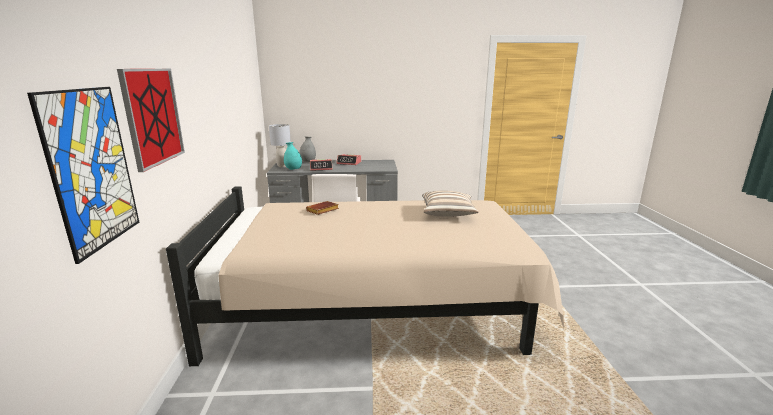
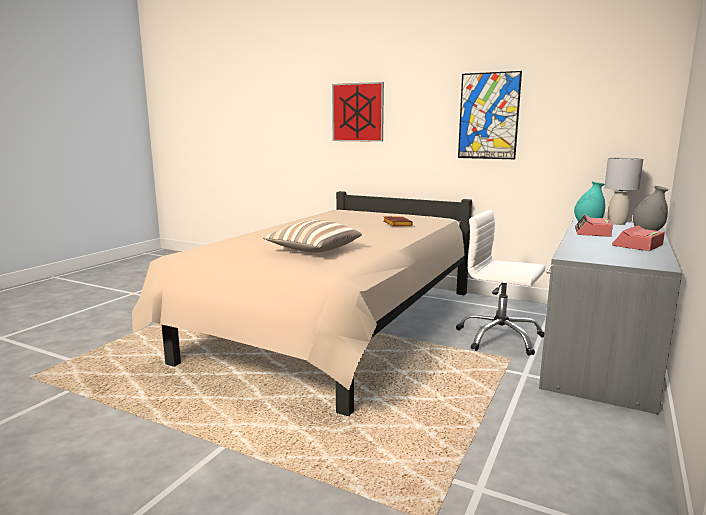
camera: 120 degrees right, 5 degrees down
(92, 169) = (303, 130): picture -> picture (488, 116)

